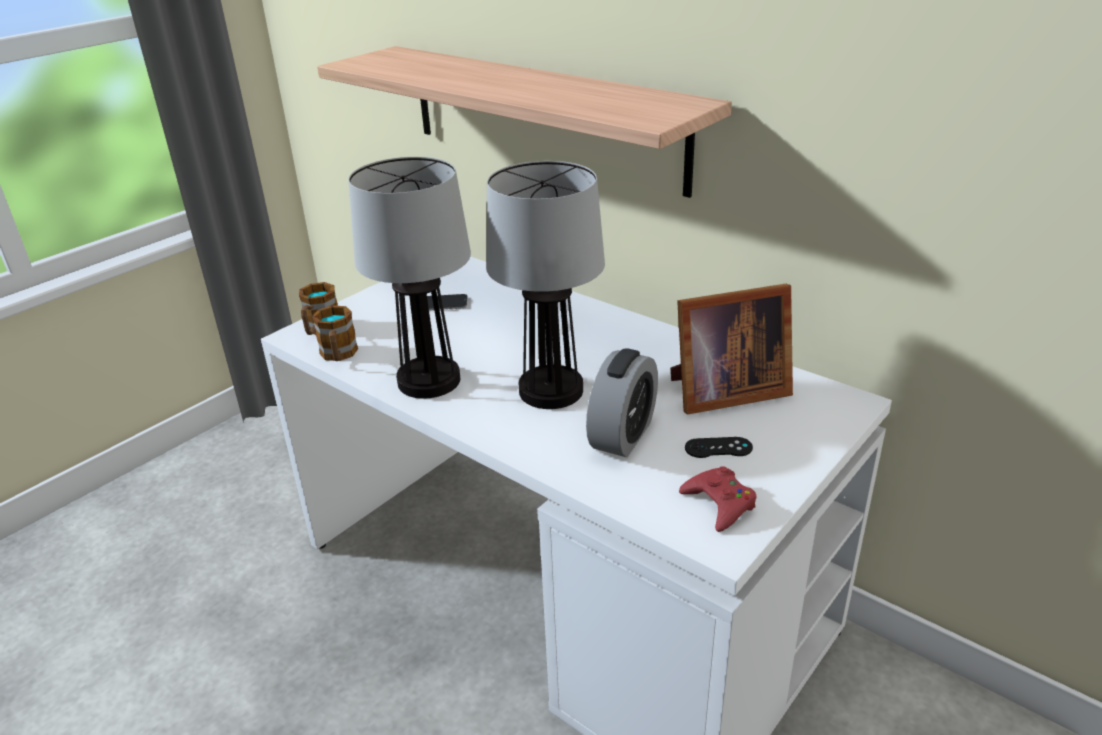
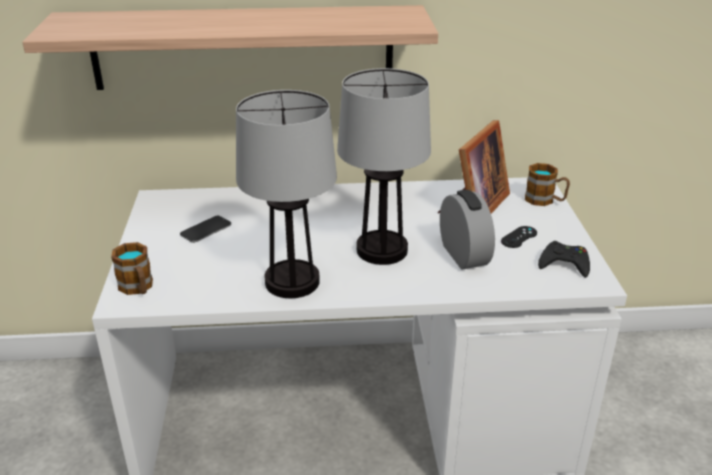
camera: 45 degrees left, 0 degrees up
(338, 355) = (190, 298): mug -> mug (545, 200)
(719, 504) = (564, 264): red game controller -> black game controller

